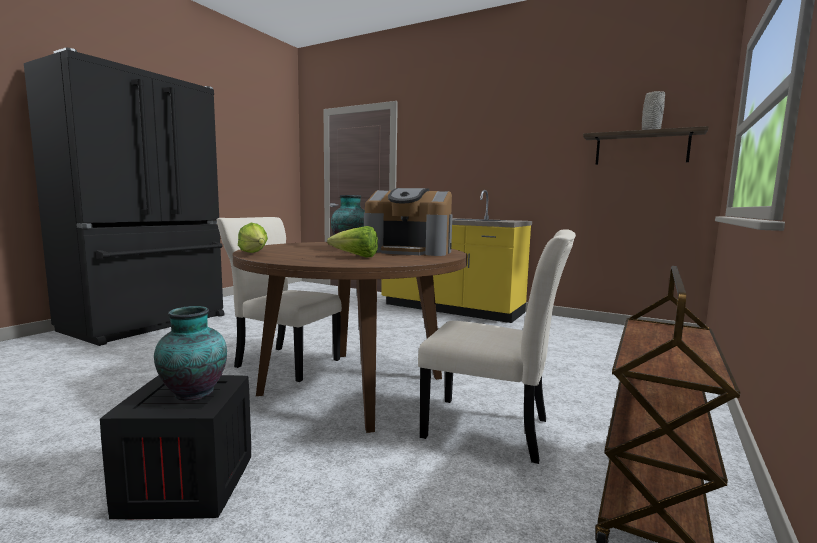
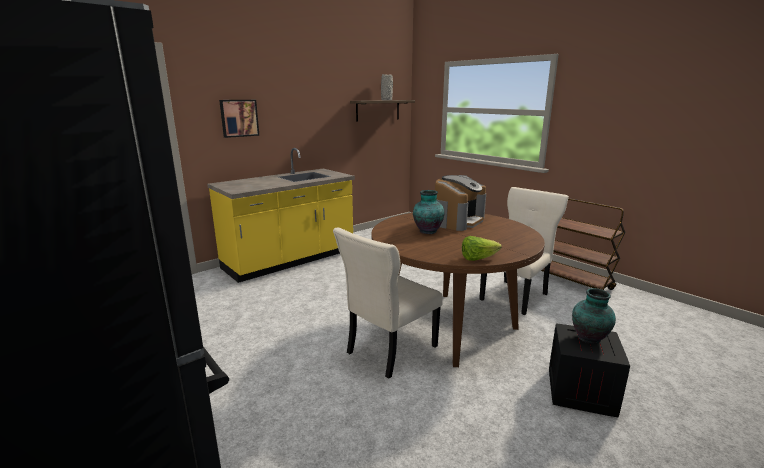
camera: 70 degrees left, 10 degrees up
(356, 257) = (494, 235): lettuce -> none
(445, 159) = (239, 118): none -> picture

